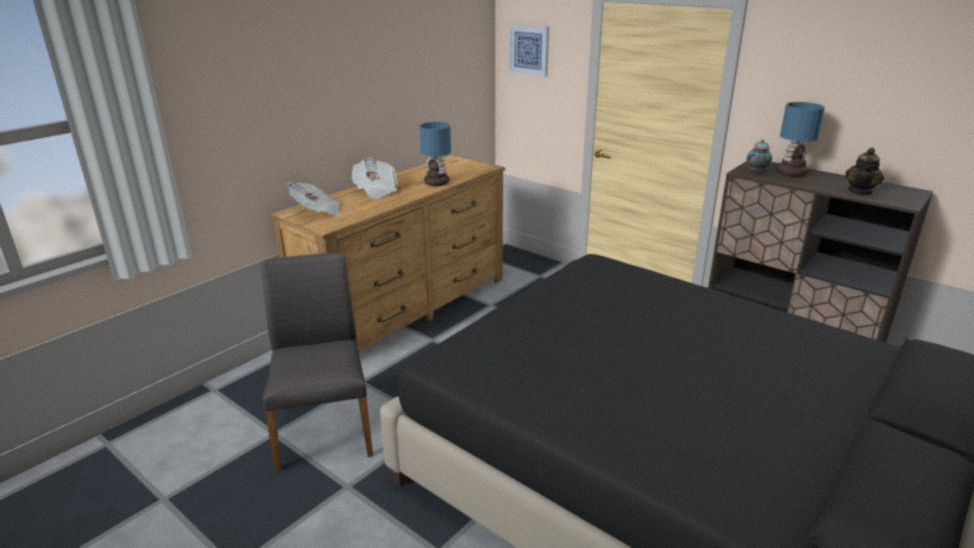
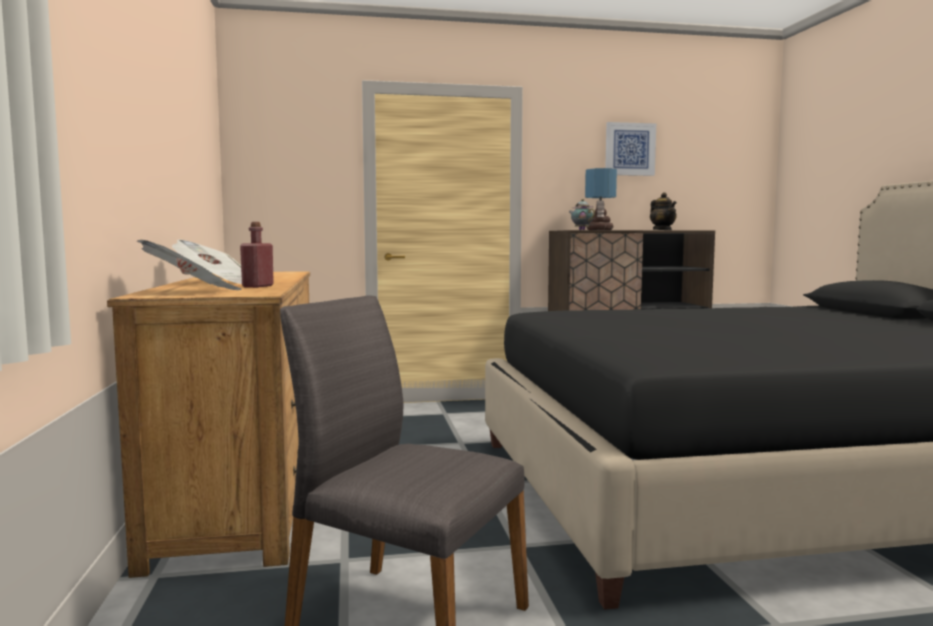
camera: 50 degrees left, 20 degrees down
(367, 208) = (258, 286): none -> red bottle
(437, 183) = (276, 277): table lamp -> none
(529, 50) = (277, 149): picture -> picture (630, 149)

